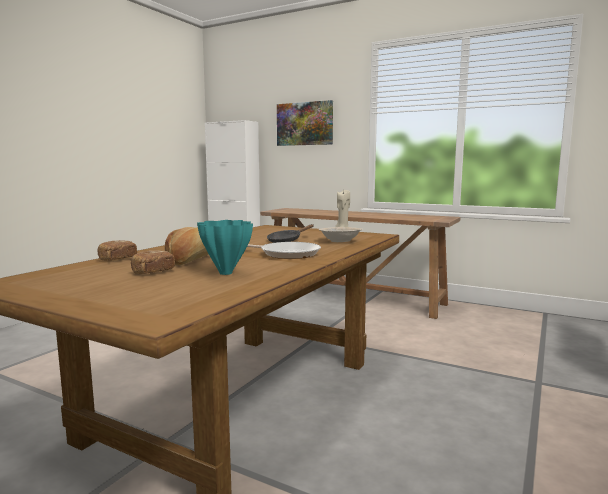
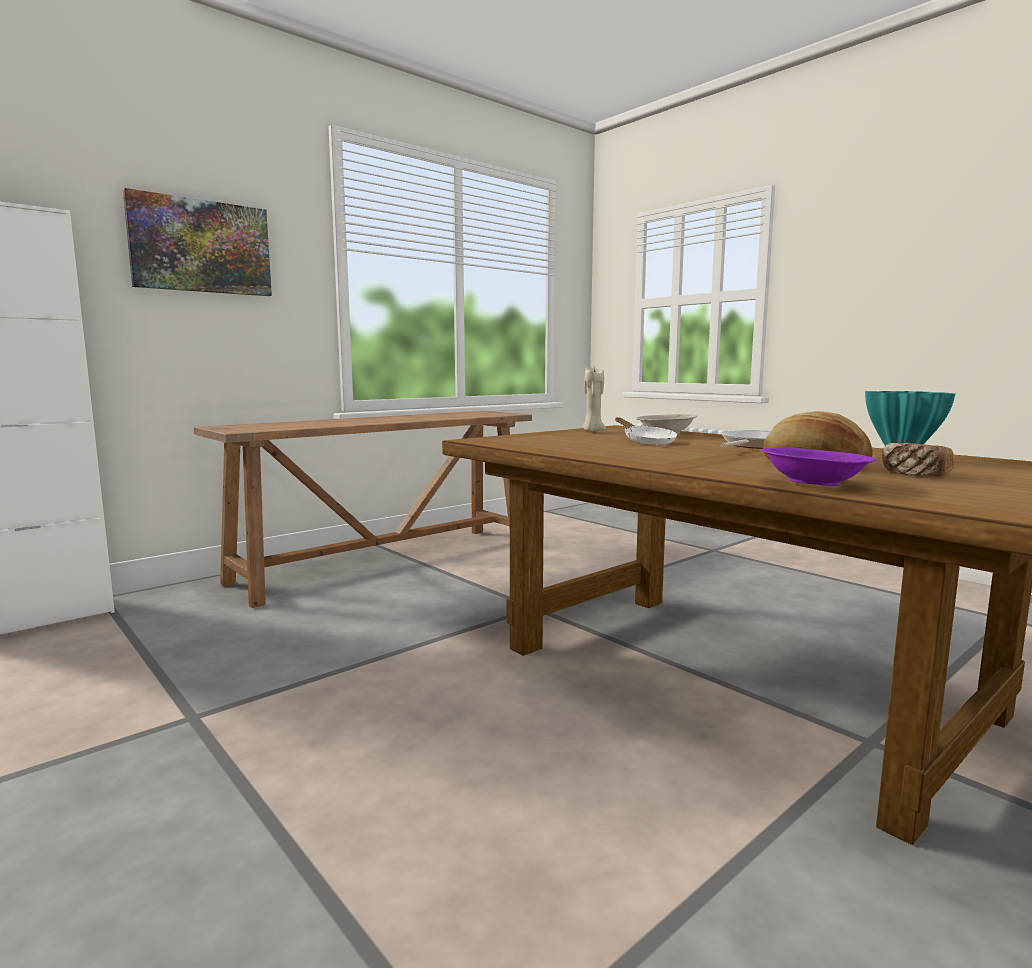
camera: 70 degrees left, 0 degrees up
(117, 259) = (813, 484): bread -> purple bowl
(286, 241) = (646, 442): black frying pan -> white frying pan

